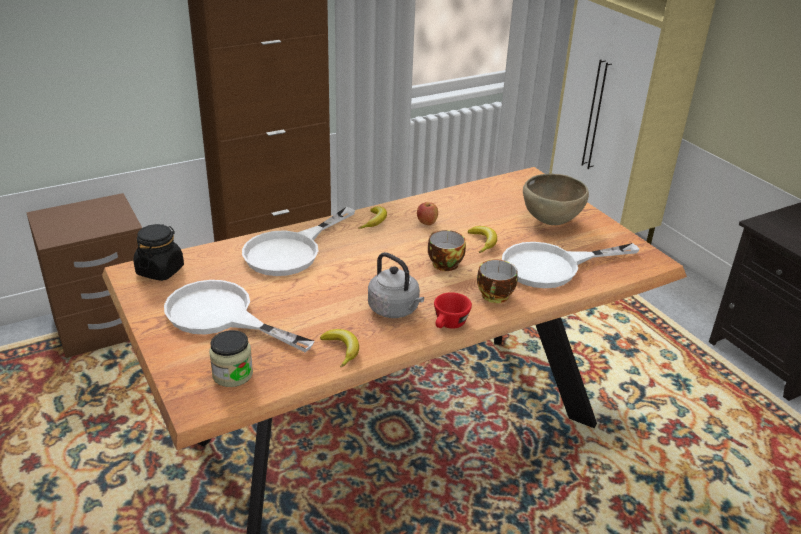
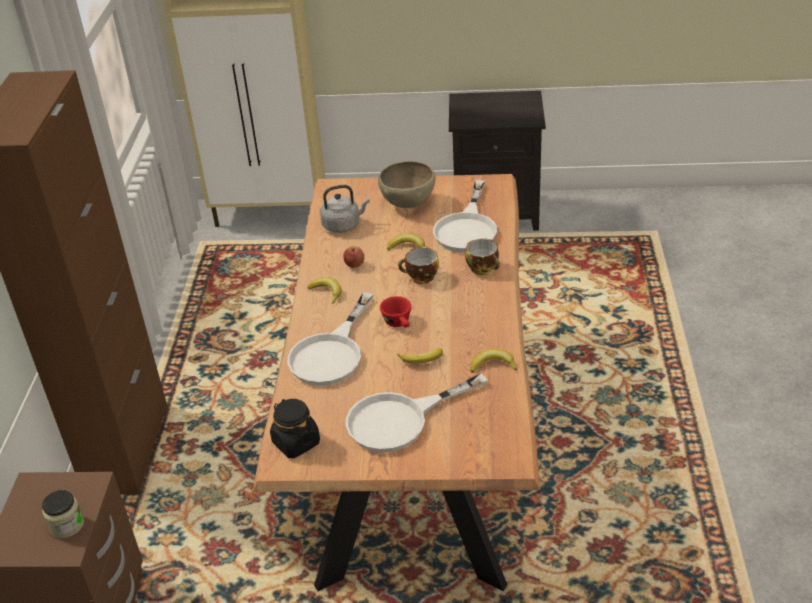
camera: 55 degrees left, 5 degrees up
(232, 374) = (483, 431): jar -> jar (67, 525)
(291, 250) = (331, 353): white frying pan -> white frying pan turned 45 degrees clockwise
(317, 302) = (421, 360): none -> banana
(395, 310) = (463, 322): grey kettle -> grey kettle (343, 225)
(449, 325) = (501, 303): red cup -> red cup (399, 323)

